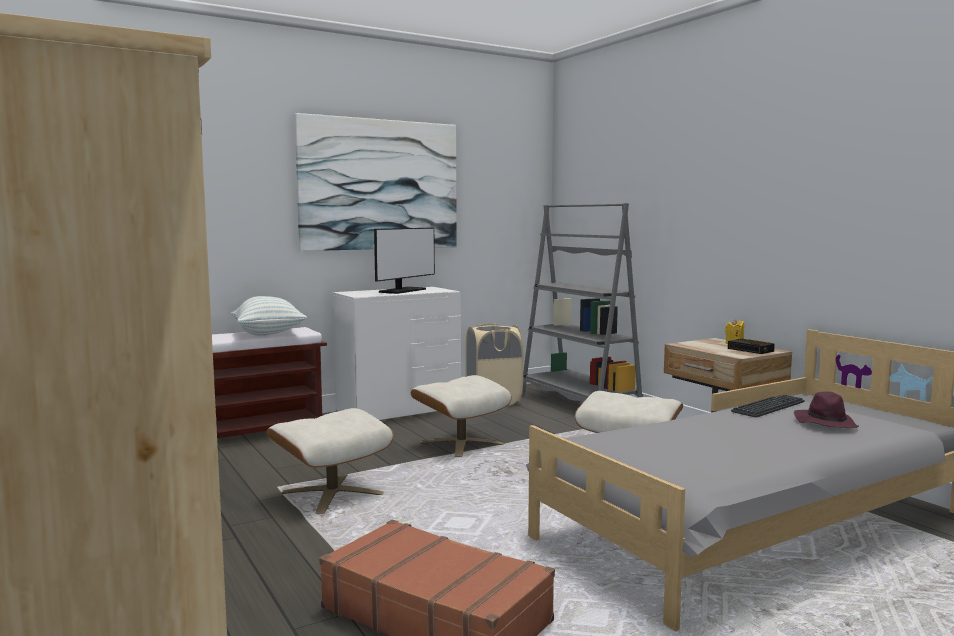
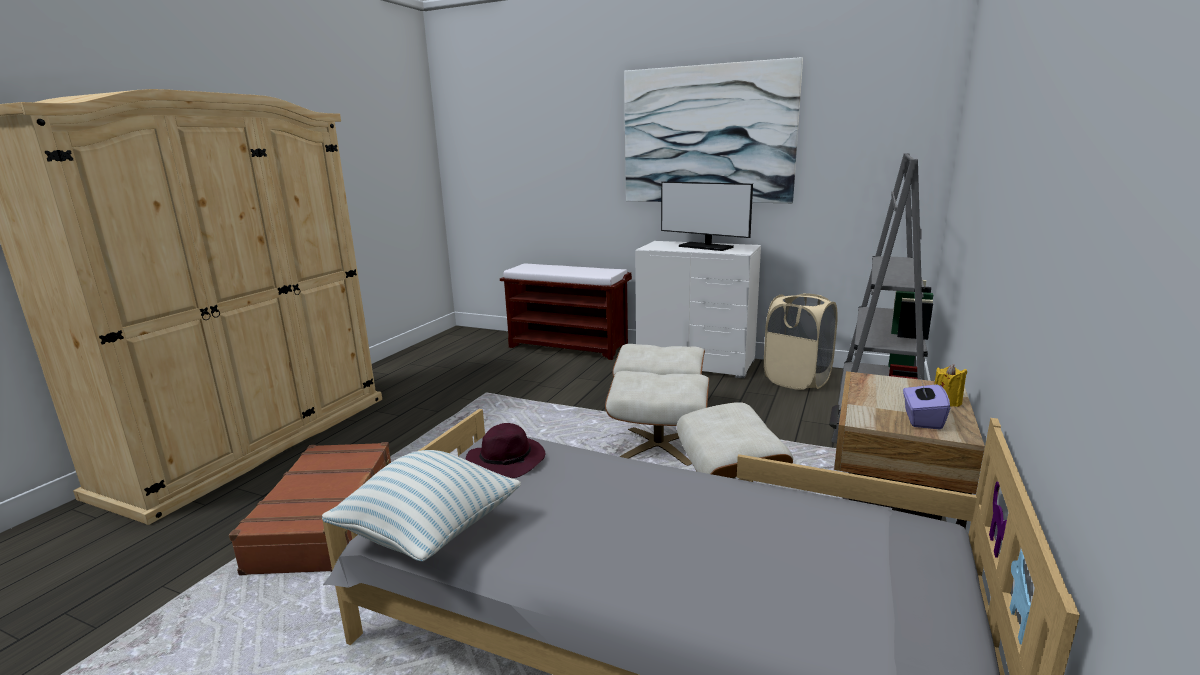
camera: 55 degrees right, 10 degrees up
(268, 334) = (581, 271): pillow -> pillow (429, 533)
(332, 493) = (495, 411): beige ottoman -> beige ottoman (658, 446)
(402, 291) = (705, 247): monitor -> monitor turned 45 degrees clockwise
(751, 350) = (922, 419): alarm clock -> purple tissue box
(768, 407) = (793, 506): keyboard -> none
(825, 423) = (768, 565): purple hat -> purple hat (507, 461)

